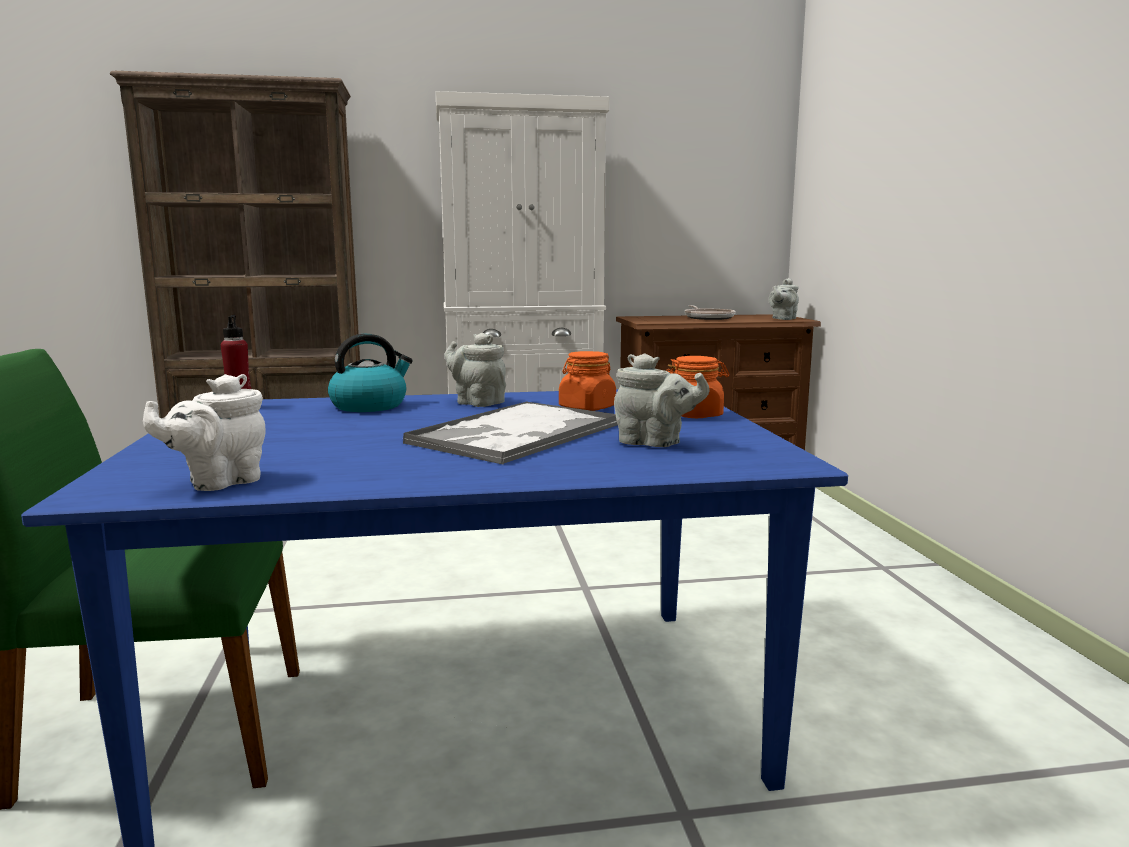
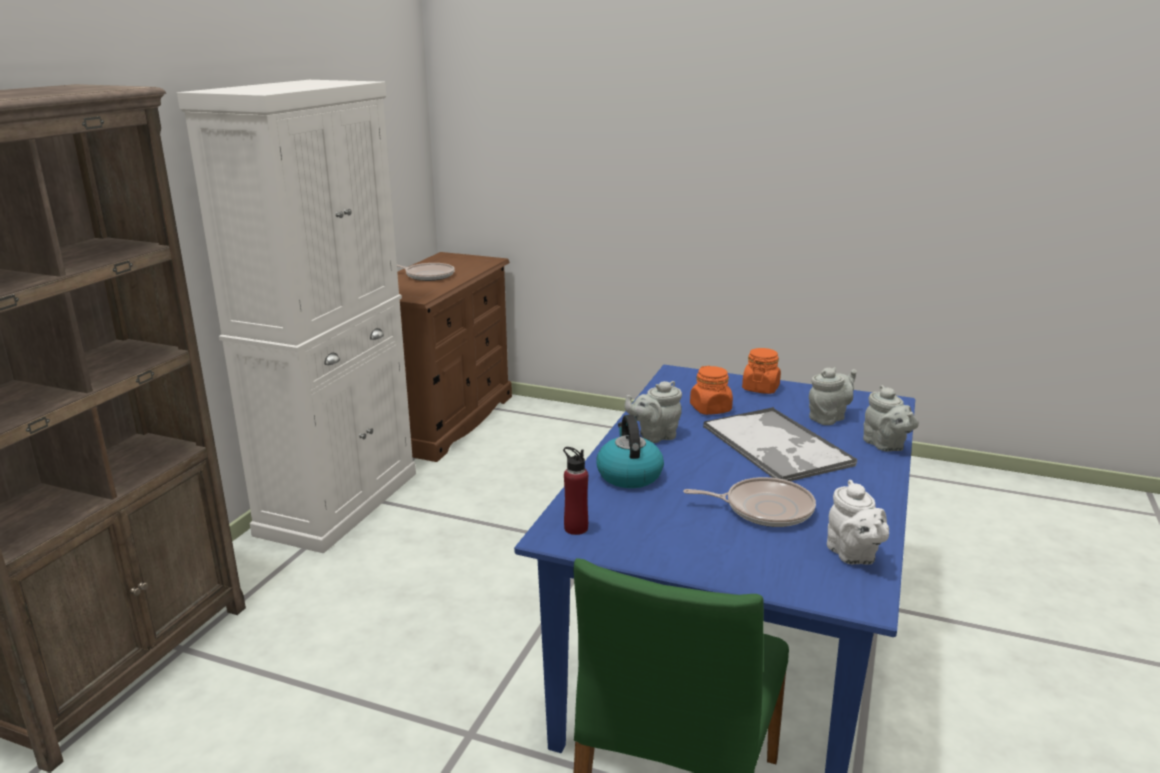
camera: 60 degrees left, 10 degrees up
(327, 444) = (764, 508): none -> frying pan
(783, 319) = (477, 262): grey teapot -> grey teapot (885, 446)

